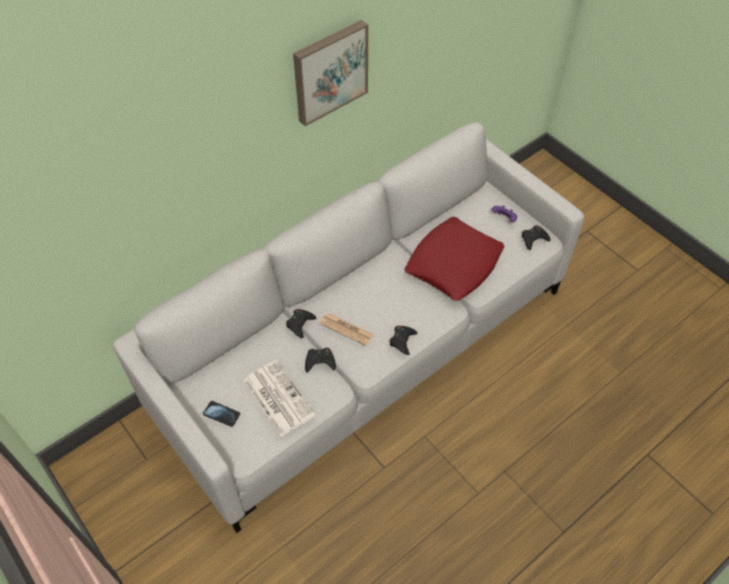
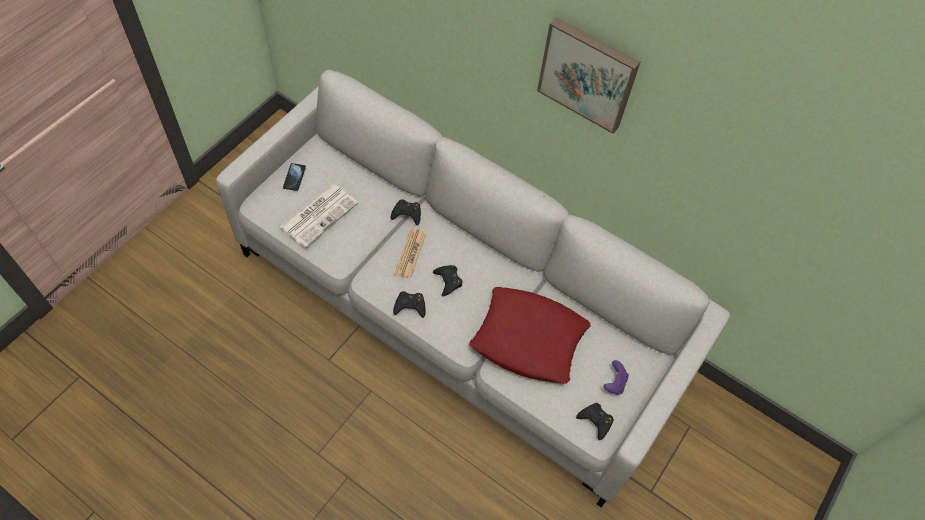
camera: 70 degrees right, 5 degrees up
(320, 362) = (367, 239): black game controller -> black game controller (448, 281)

